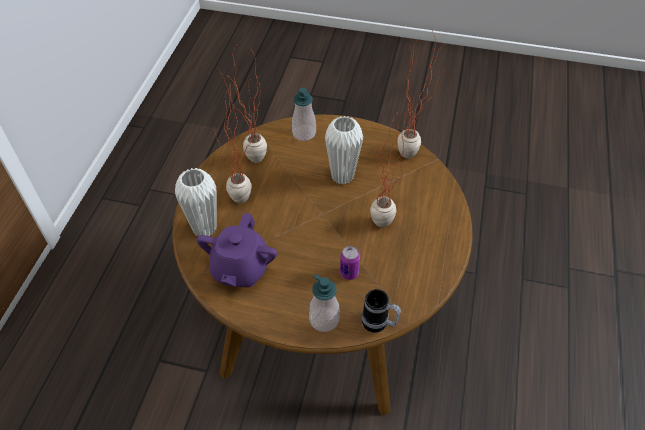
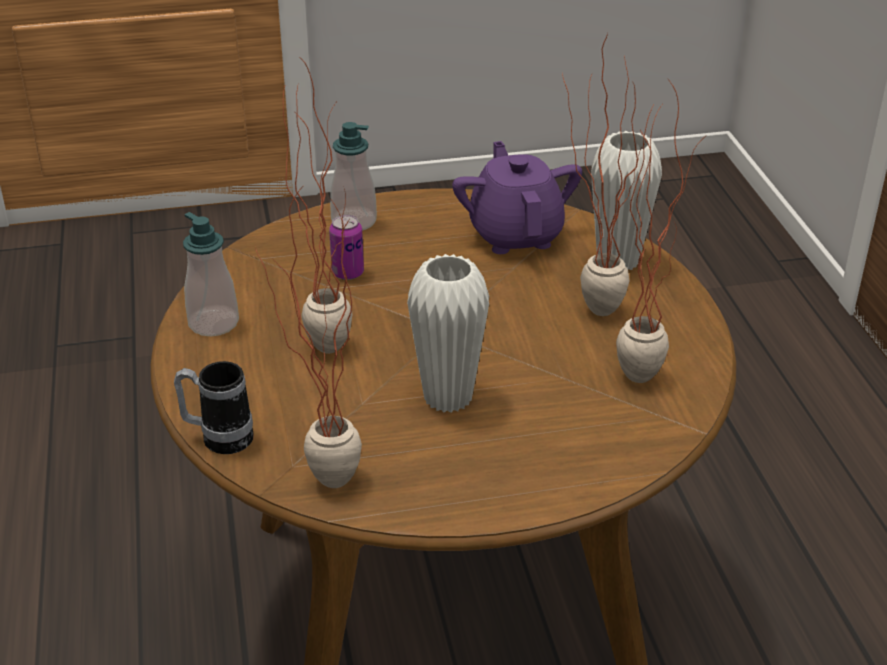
camera: 155 degrees right, 15 degrees down
(304, 133) = (590, 454): soap dispenser -> soap dispenser (213, 323)
(379, 324) = (272, 236): mug -> mug (218, 438)

